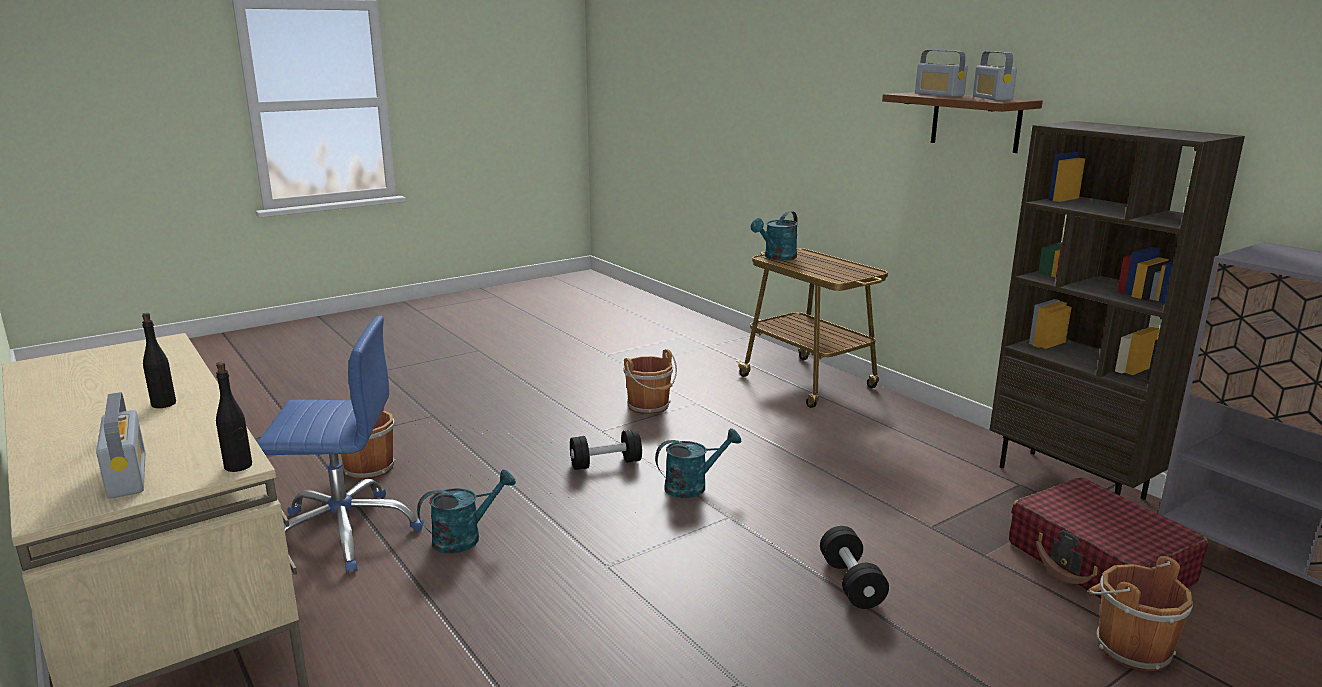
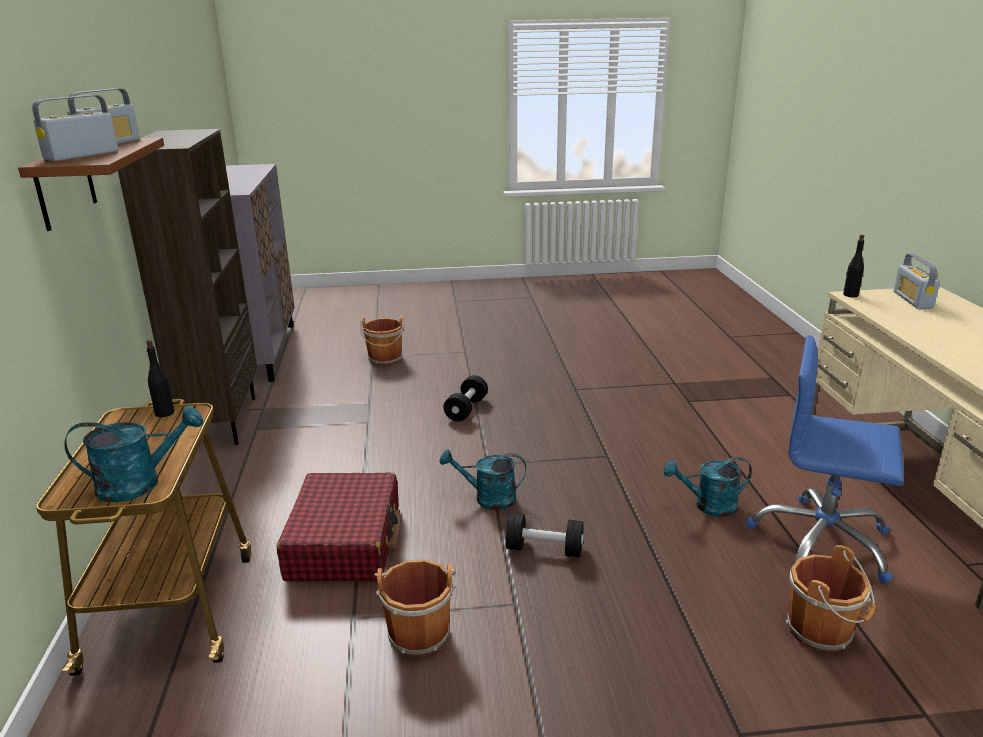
camera: 150 degrees left, 5 degrees up
(163, 404) = (946, 339): black bottle -> black bottle (165, 413)
(939, 94) = (81, 155): radio -> radio turned 150 degrees counterclockwise
(1099, 563) = (321, 384): red suitcase -> red suitcase (345, 542)

